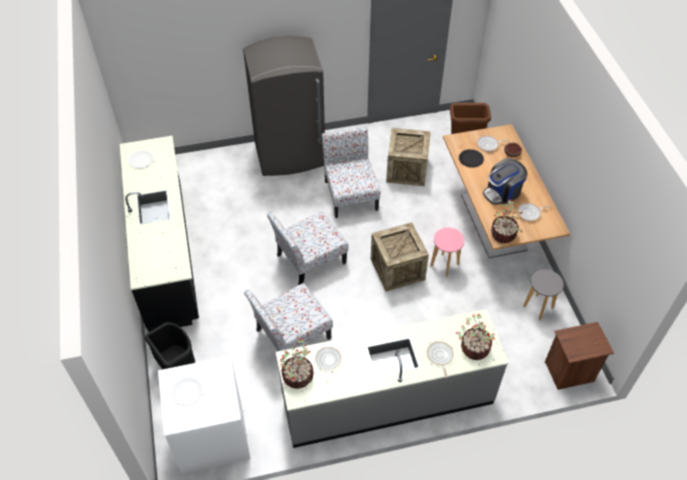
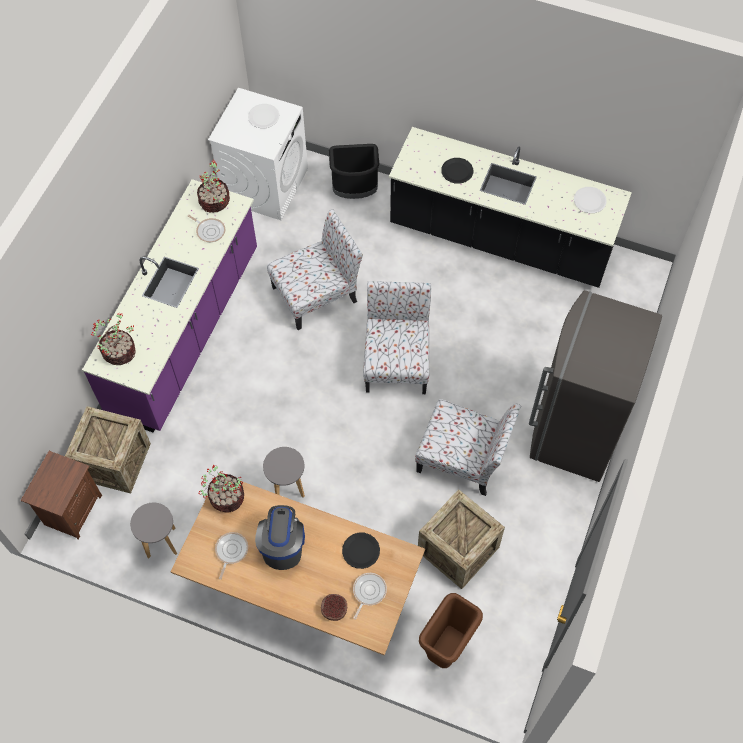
camera: 125 degrees right, 10 degrees up
(160, 239) = (457, 171): none -> black plate
(291, 335) = (317, 293): chair -> chair turned 60 degrees clockwise
(387, 399) = (186, 331): grey counter -> purple counter
(397, 269) = (319, 436): crate -> crate (114, 461)
(440, 356) = (137, 318): frying pan -> none
(444, 265) = (288, 488): pink stool -> grey stool

